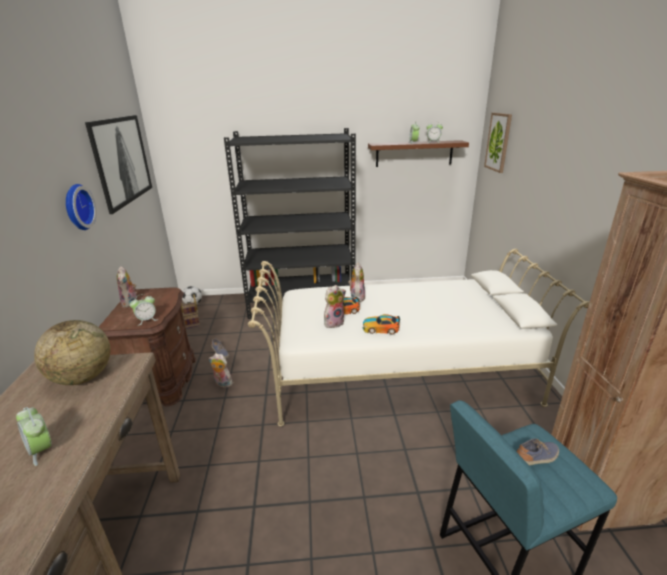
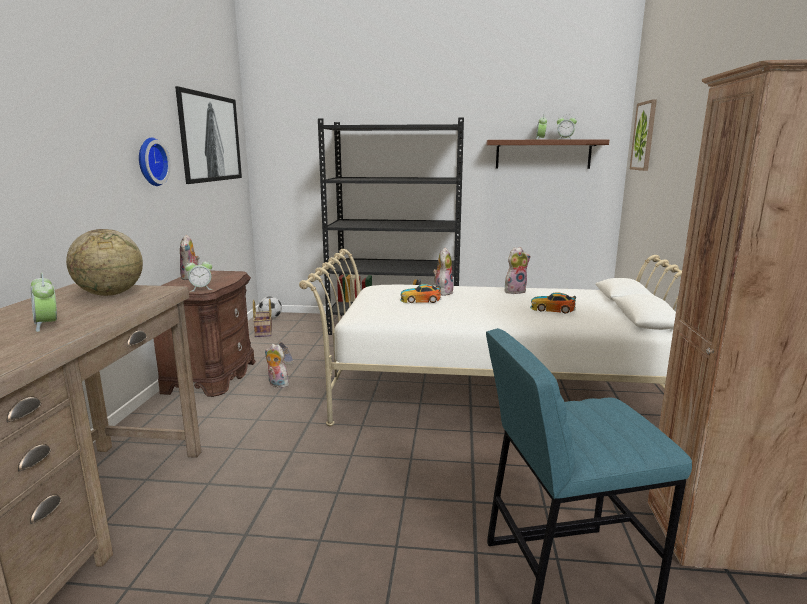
camera: 10 degrees right, 10 degrees down
(334, 322) = (405, 307): plush toy -> plush toy (515, 291)
(381, 328) = (458, 314): toy car -> toy car (552, 309)
(536, 458) = (596, 417): shoe -> none

